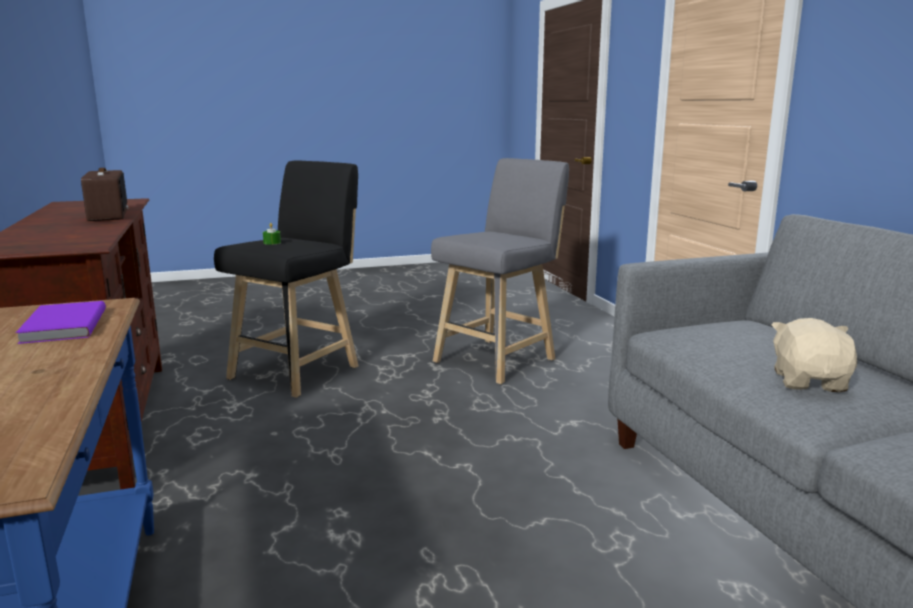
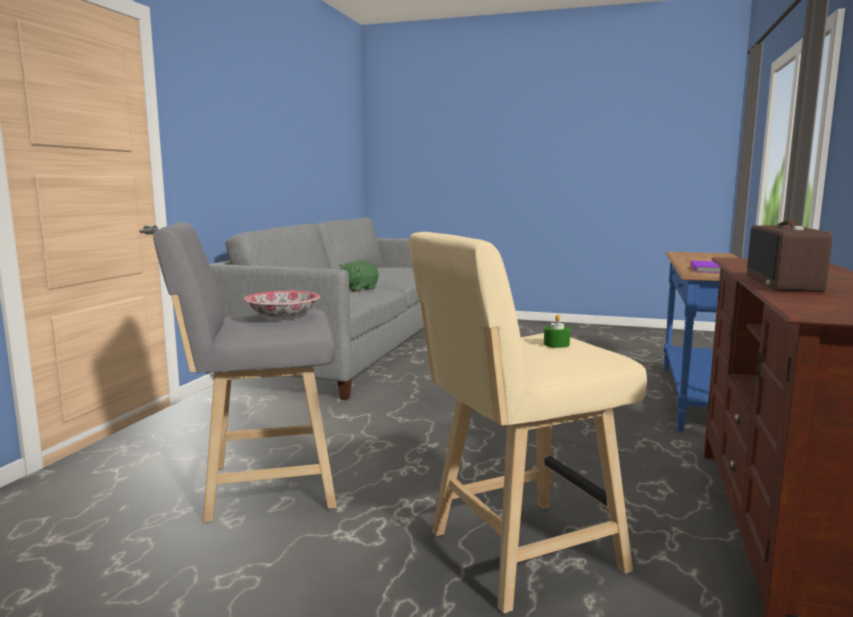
camera: 145 degrees left, 5 degrees down
(299, 371) = (516, 554): black stool -> beige stool
(487, 235) = (282, 316): none -> bowl
(810, 382) = (357, 289): beige plush toy -> green plush toy

